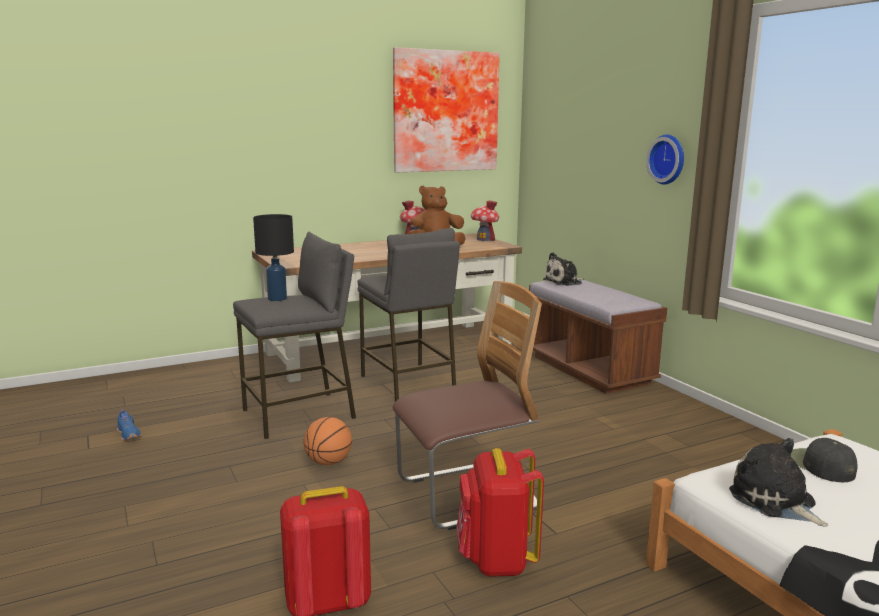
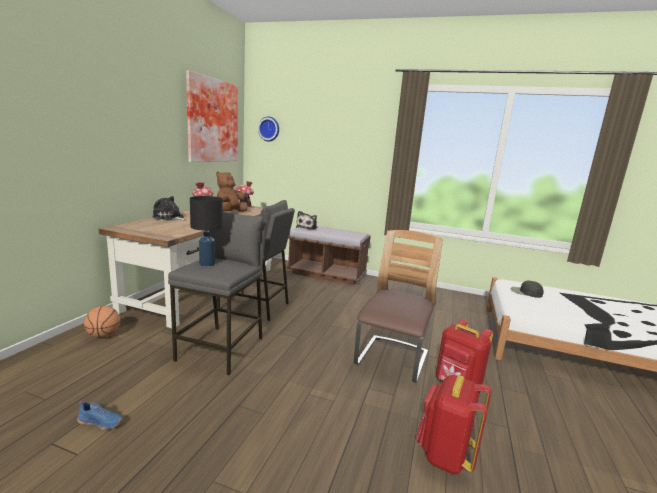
camera: 45 degrees left, 0 degrees up
(328, 462) = (297, 373): basketball -> basketball (103, 335)
(668, 159) = (366, 158): wall clock -> wall clock (269, 129)
(775, 501) = (547, 311): plush toy -> plush toy (169, 218)

